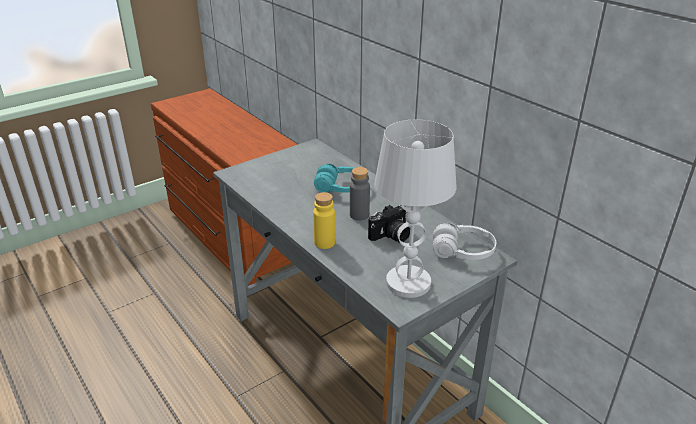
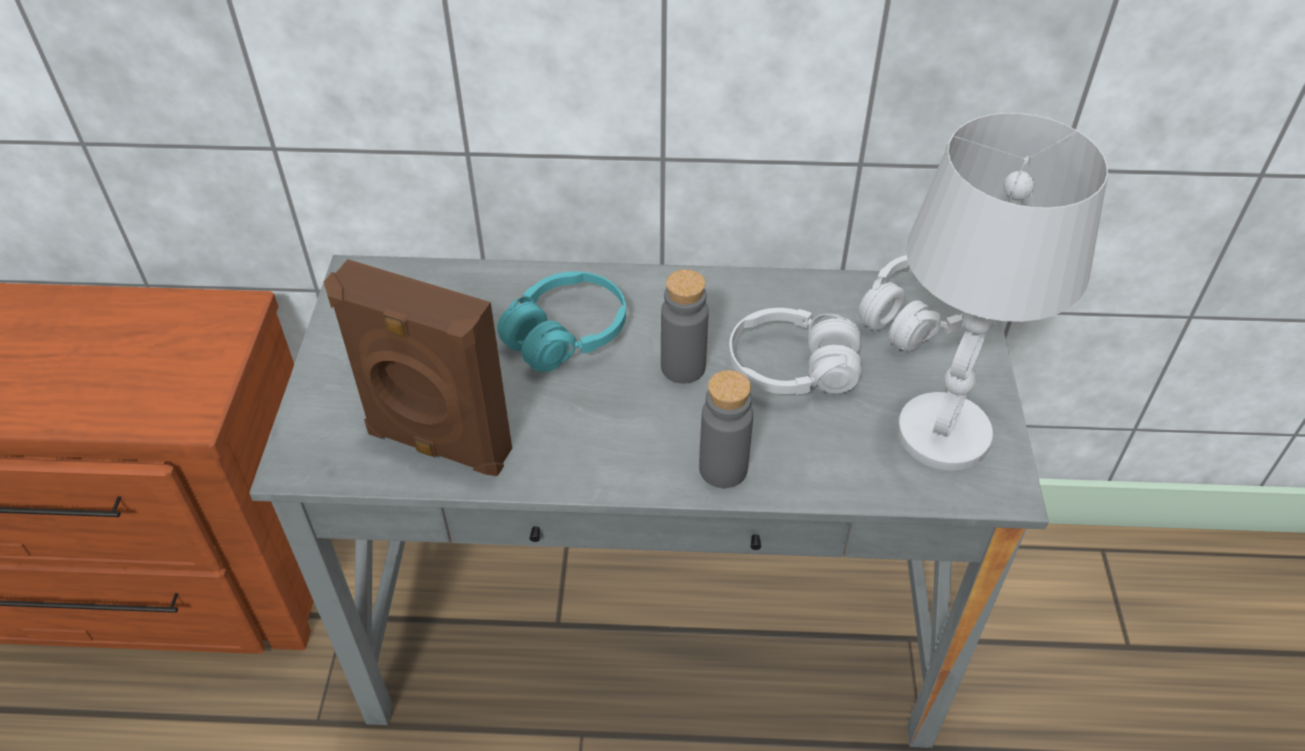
camera: 50 degrees left, 15 degrees up
(266, 189) = (437, 445): none -> brown speaker
(324, 243) = (723, 469): yellow bottle -> grey bottle
(391, 236) = (792, 369): camera -> white headphones

